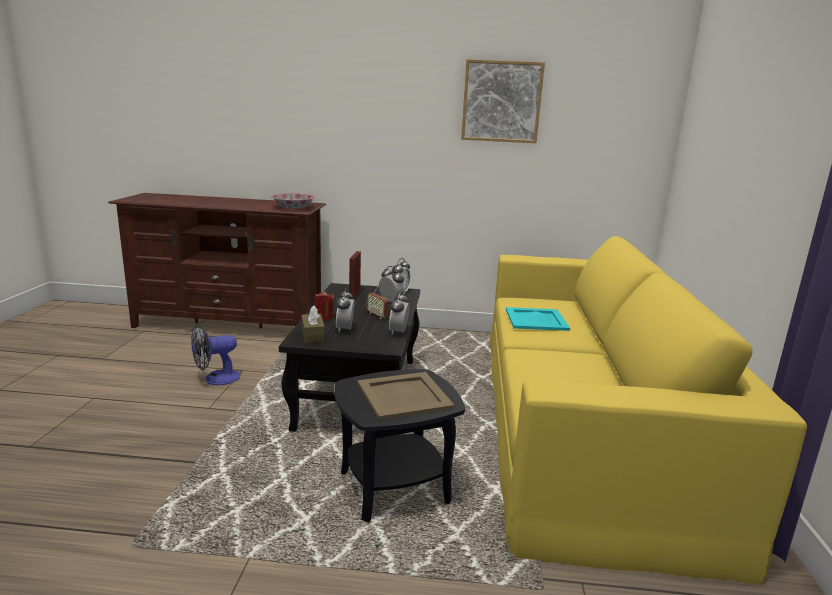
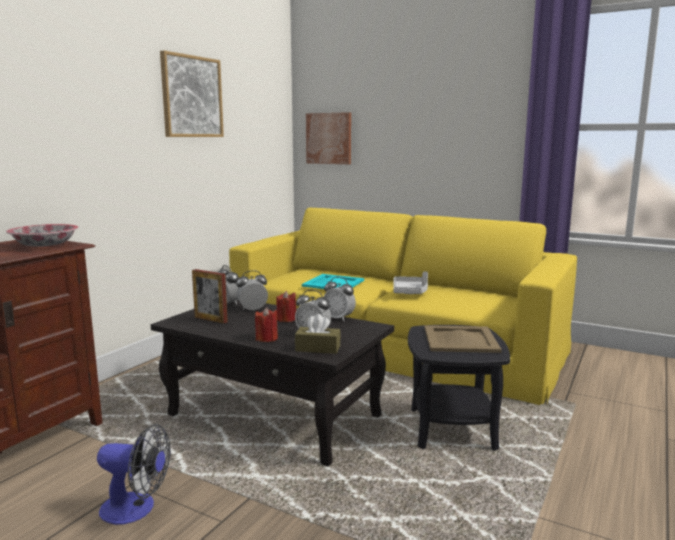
camera: 65 degrees left, 5 degrees down
(215, 379) = (136, 509): fan -> fan turned 75 degrees counterclockwise
(377, 315) = (286, 319): radio -> red candle
(559, 357) = (410, 291): none -> grey tray
(694, 155) = (329, 138): none -> picture

